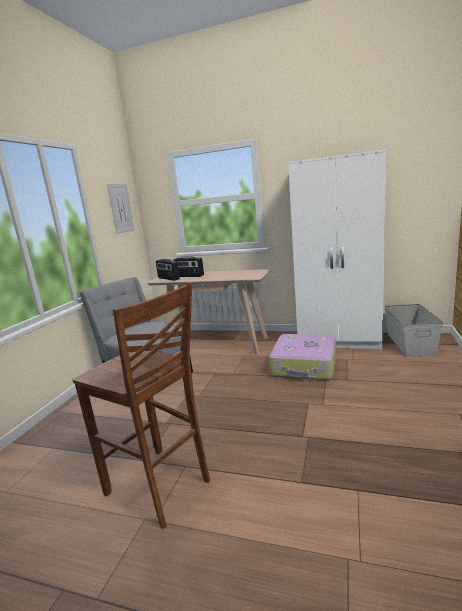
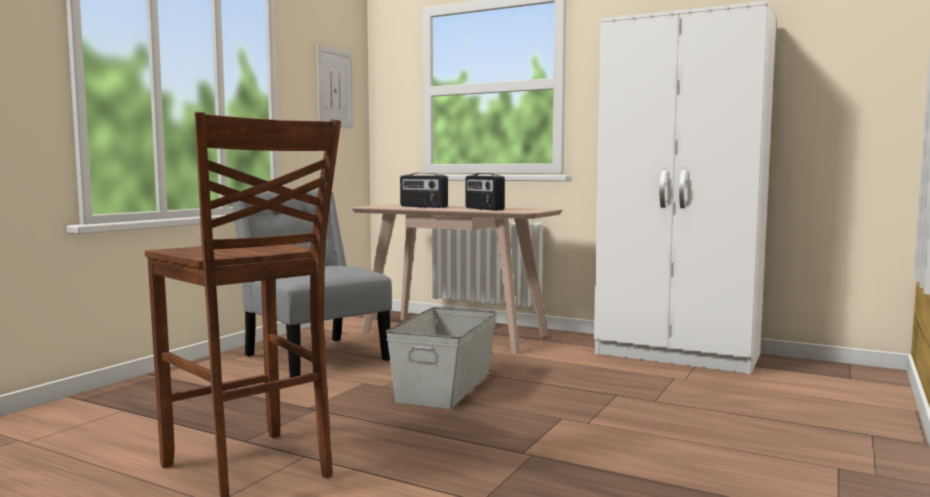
camera: 10 degrees right, 10 degrees down
(168, 278) = (388, 206): radio -> radio (483, 209)
(304, 366) = (589, 376): suitcase -> none
(409, 344) = (811, 374): grey storage box -> grey storage box (444, 386)

